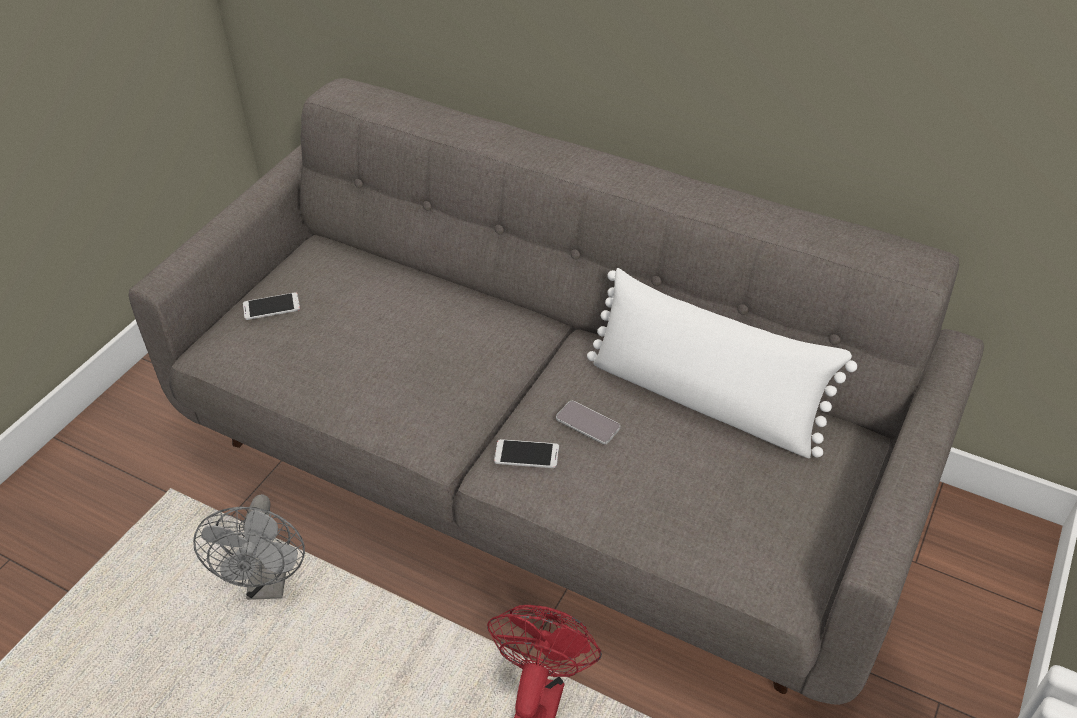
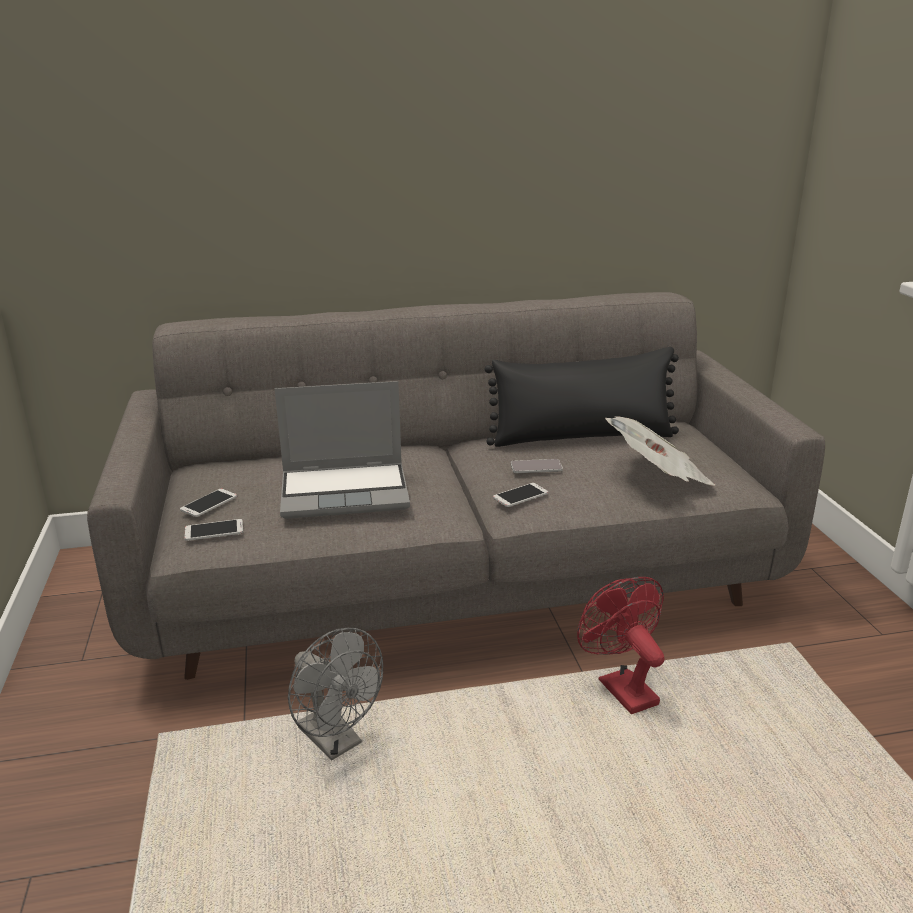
camera: 40 degrees left, 20 degrees down
(242, 345) = (214, 530): none -> phone
(381, 356) = (346, 492): none -> laptop
(698, 514) = (658, 477): none -> newspaper
(704, 401) = (582, 437): white pillow -> black pillow

